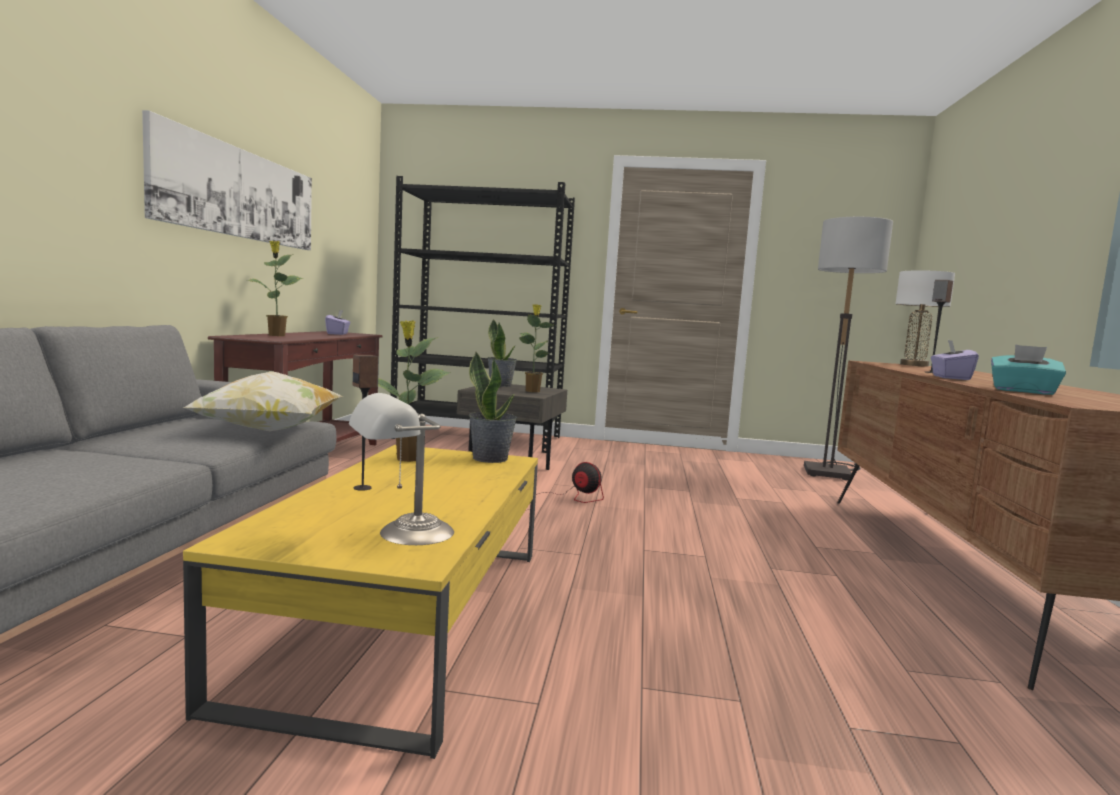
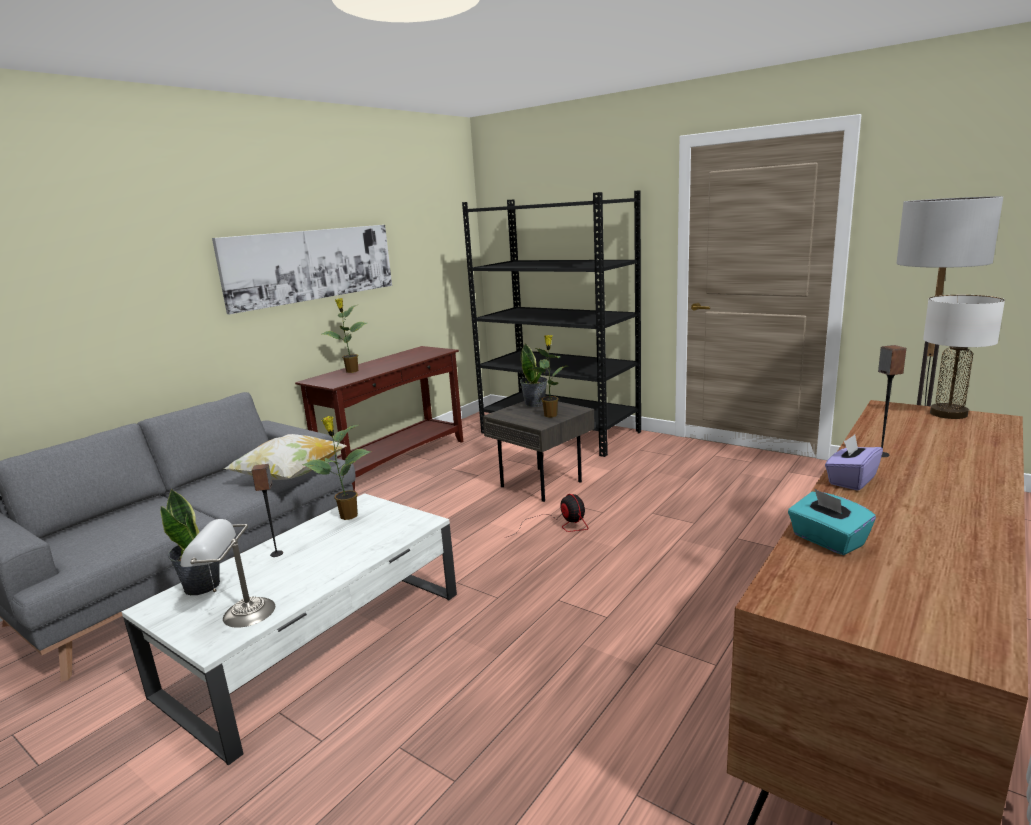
camera: 30 degrees right, 10 degrees up
(338, 334) = (416, 355): purple tissue box -> none
(407, 615) = (318, 640): yellow coffee table -> white coffee table
(490, 458) = (409, 518): potted plant -> potted plant (203, 585)

